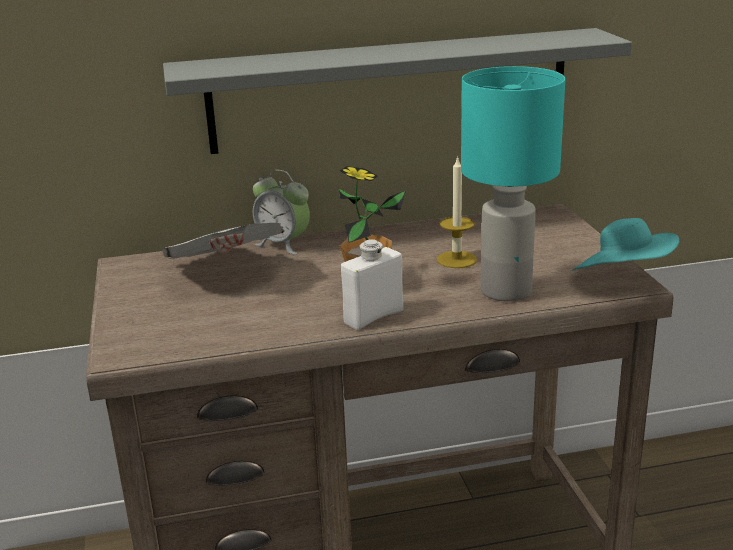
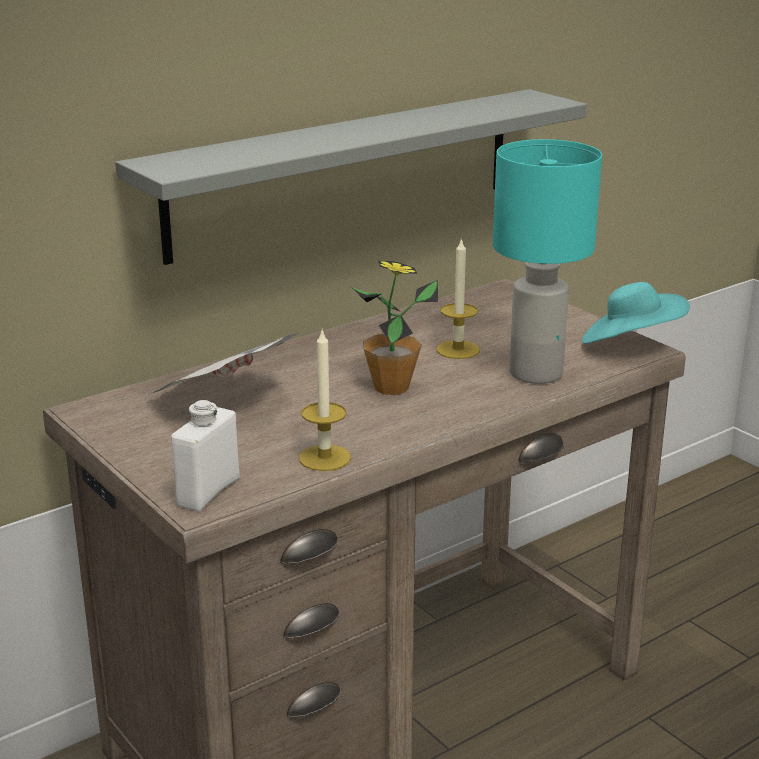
camera: 25 degrees left, 0 degrees up
(253, 334) = (324, 458): none -> candle
(283, 244) = (255, 360): alarm clock -> none
(373, 317) = (432, 419): white bottle -> white bottle (208, 492)

